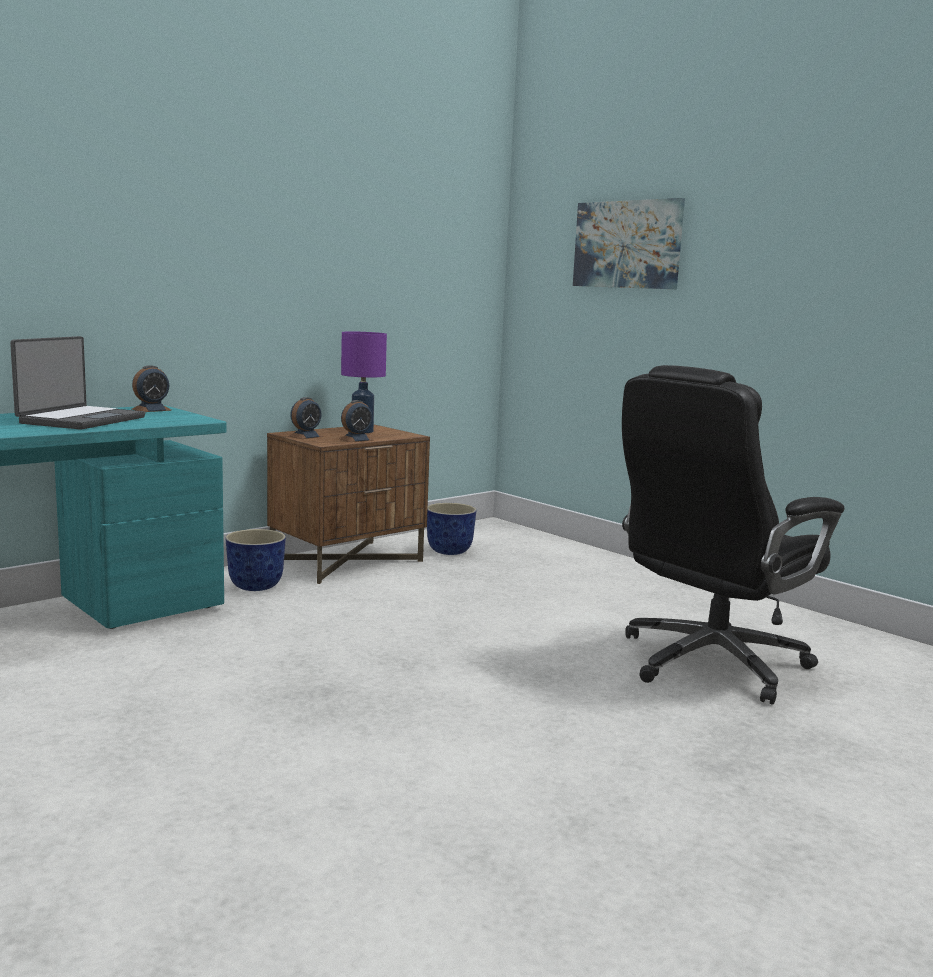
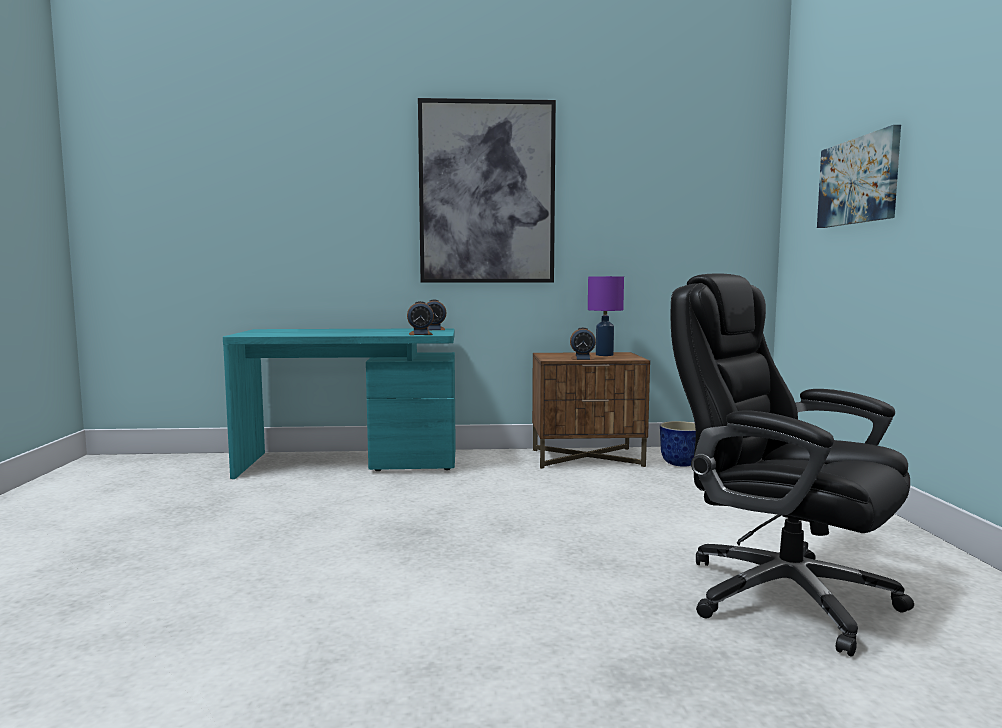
camera: 40 degrees right, 5 degrees down
(81, 420) = (372, 332): laptop -> none
(203, 208) = (487, 193): none -> picture
(256, 586) = (498, 463): planter -> none
(305, 436) = (551, 355): alarm clock -> alarm clock (420, 334)
(709, 663) = (781, 595): black office chair -> black office chair turned 45 degrees clockwise

